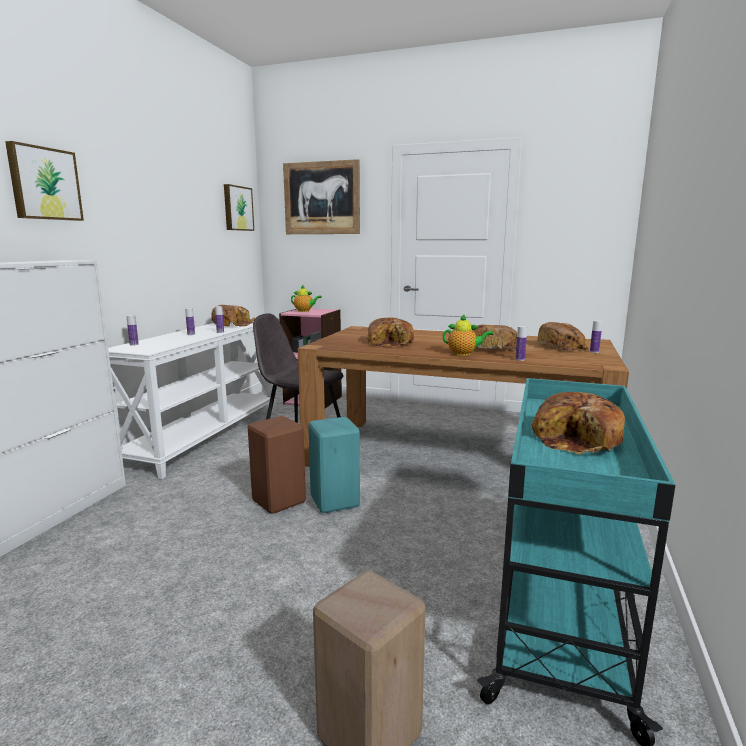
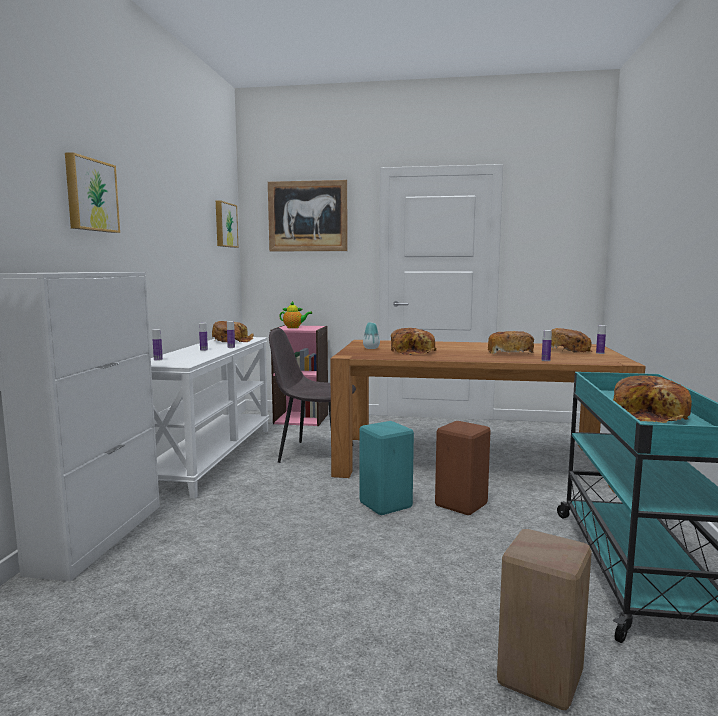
camera: 10 degrees left, 5 degrees down
(280, 501) = (332, 509): brown stool -> brown stool (463, 505)
(354, 337) = (371, 348): none -> vase
(464, 354) = (492, 358): teapot -> none

